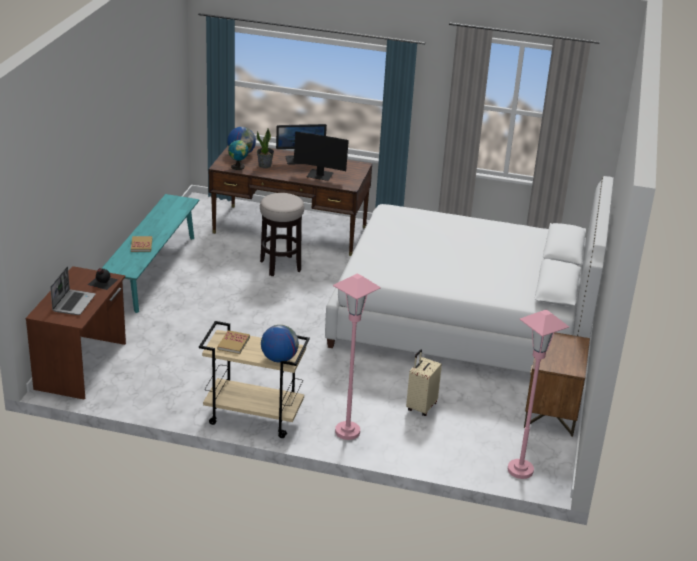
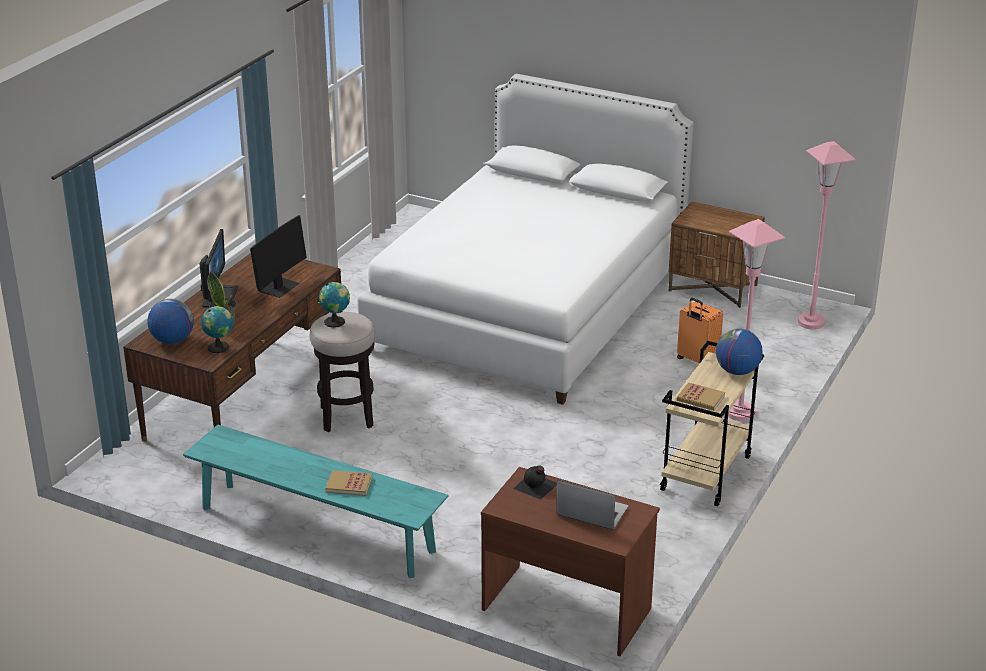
camera: 75 degrees left, 0 degrees up
(283, 198) = (336, 322): none -> globe
(420, 407) = (696, 360): beige suitcase -> orange suitcase

